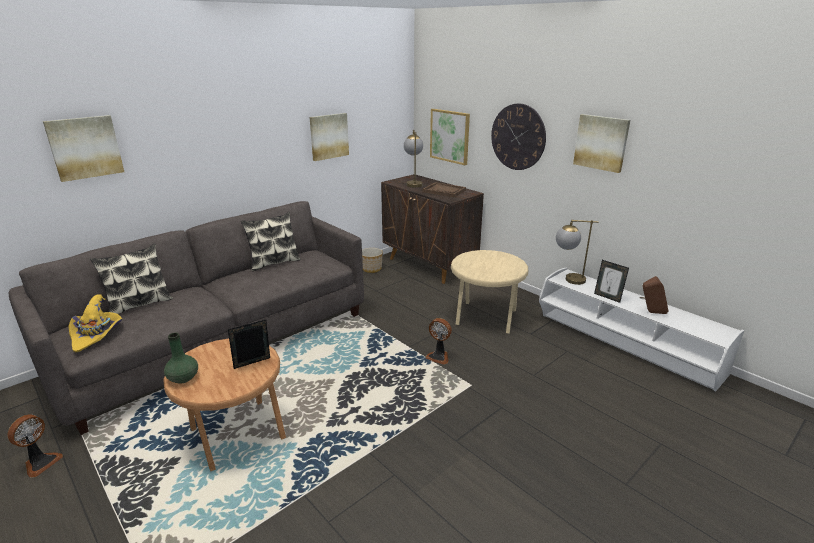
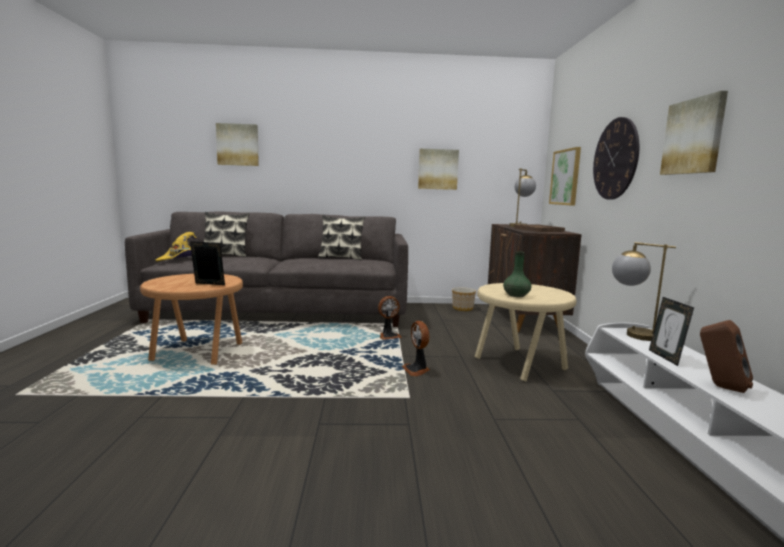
camera: 40 degrees right, 15 degrees down
(41, 463) = (106, 326): fan -> fan (388, 336)
(183, 378) = (165, 279): green vase -> green vase (516, 295)

